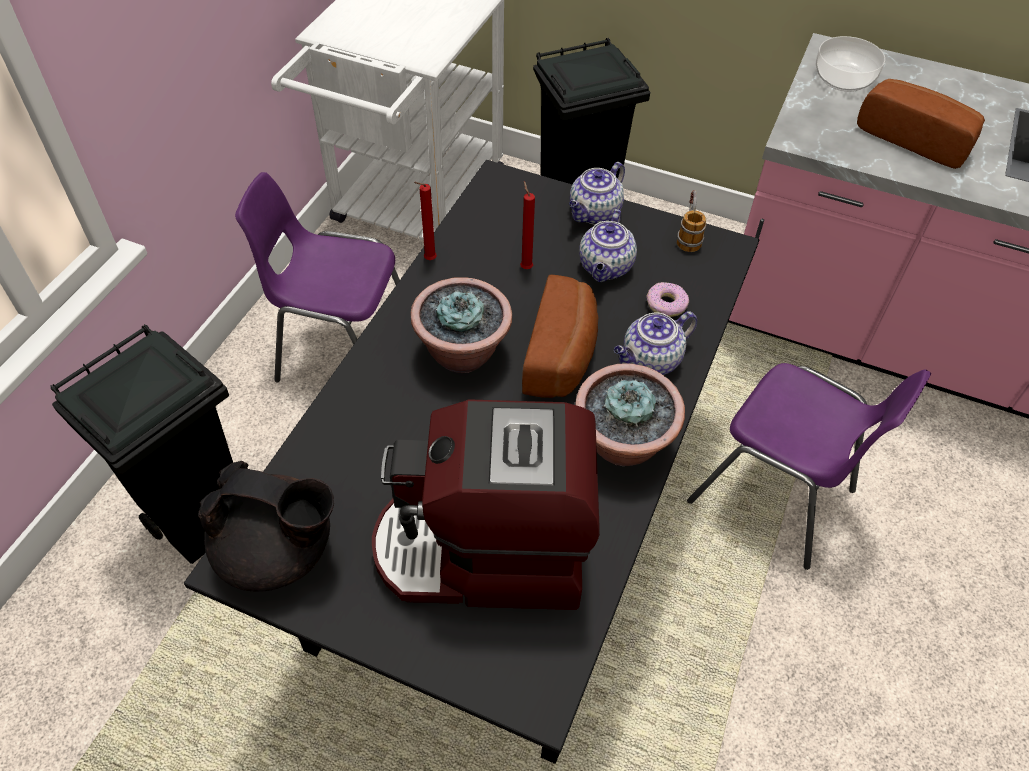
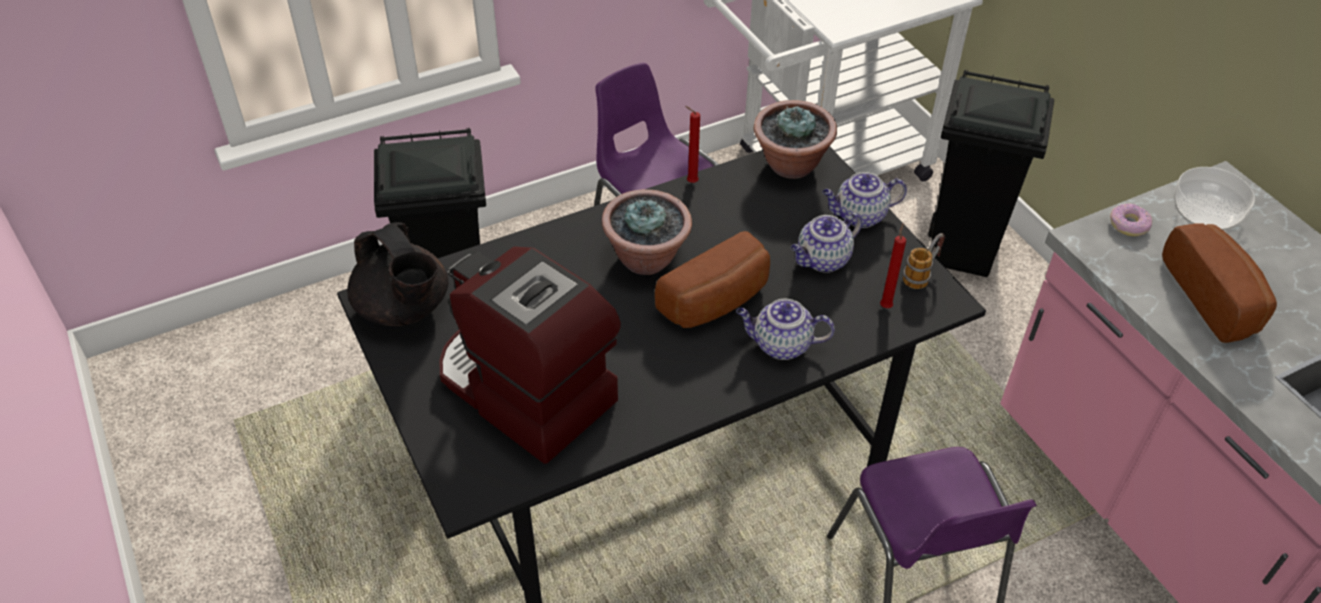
camera: 40 degrees right, 5 degrees down
(525, 267) = (758, 225): red candle -> red candle (886, 305)
(623, 445) = (694, 387): potted plant -> potted plant (790, 165)
(666, 304) = (841, 313): donut -> donut (1128, 225)

